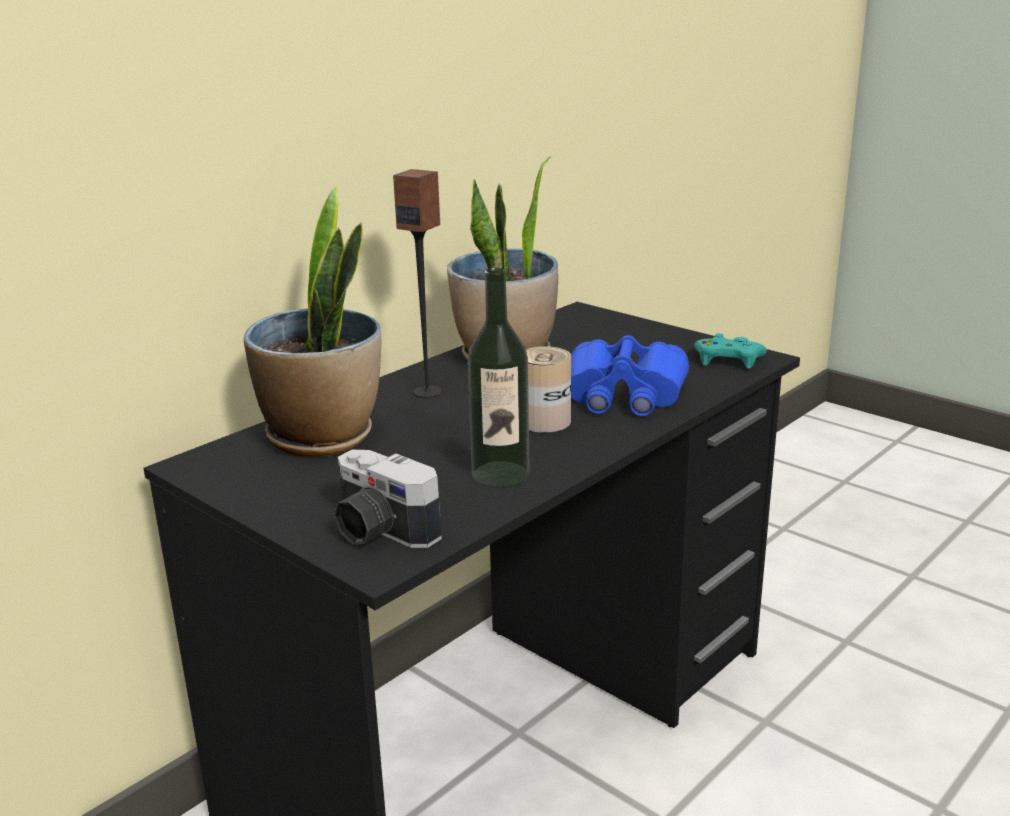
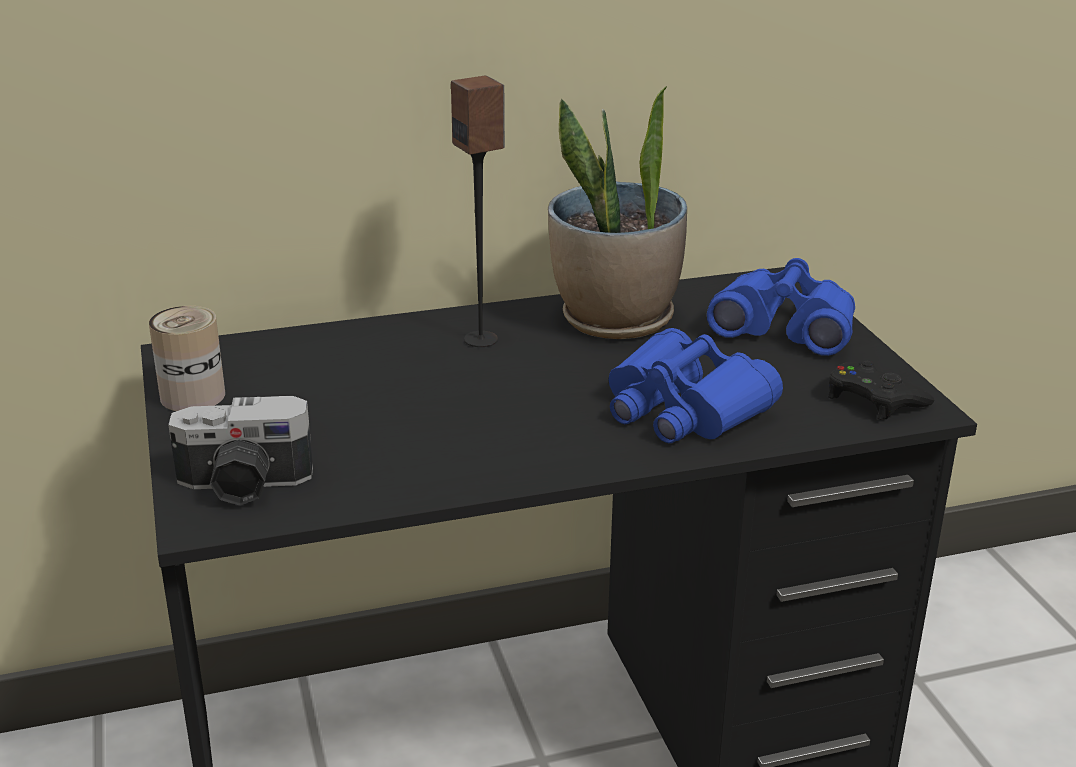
camera: 30 degrees right, 5 degrees up
(323, 437) = (321, 362): potted plant -> none
(379, 531) = (243, 485): camera -> camera turned 75 degrees counterclockwise
(500, 474) = (429, 463): bottle -> none
(544, 421) = (554, 413): can -> can (193, 396)
(621, 336) = (784, 328): none -> blue binoculars
(728, 360) = (874, 399): turquoise game controller -> black game controller

